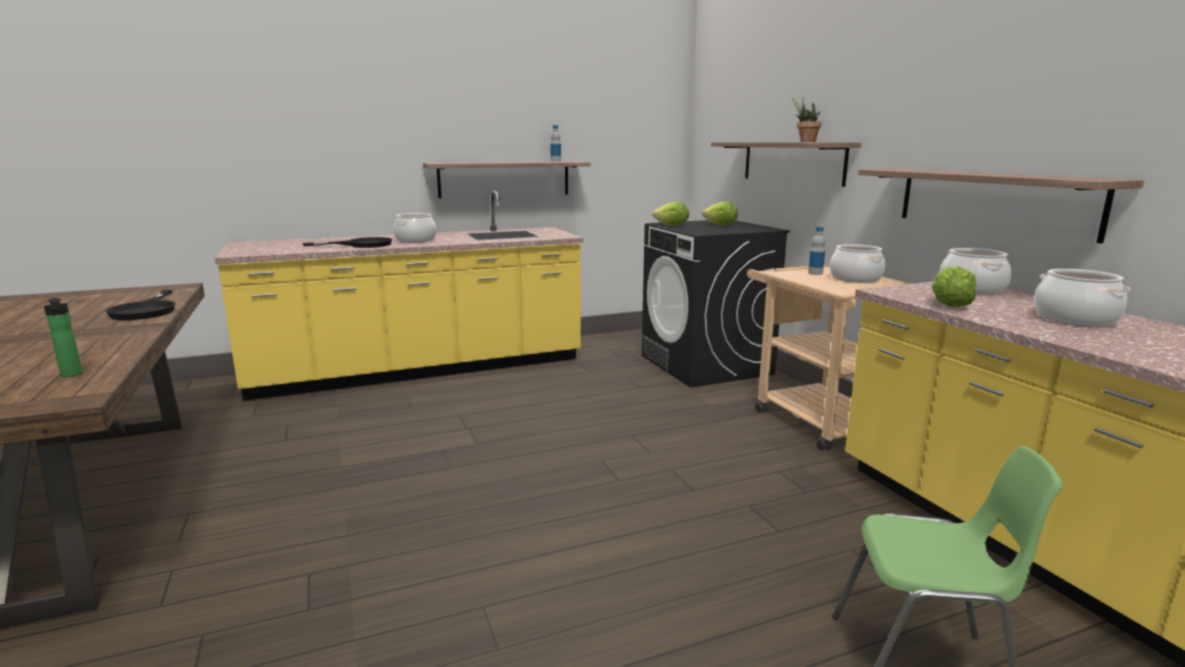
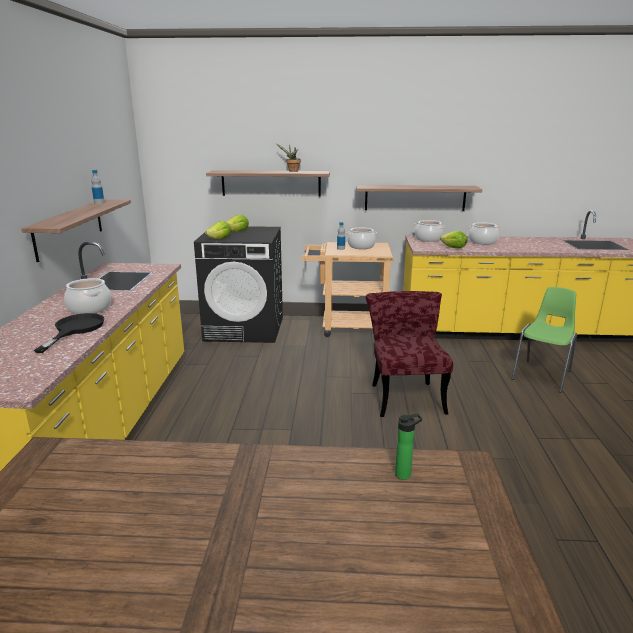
camera: 65 degrees left, 5 degrees up
(146, 310) = (167, 461): black frying pan -> none
(637, 502) = (405, 394): none -> red chair

